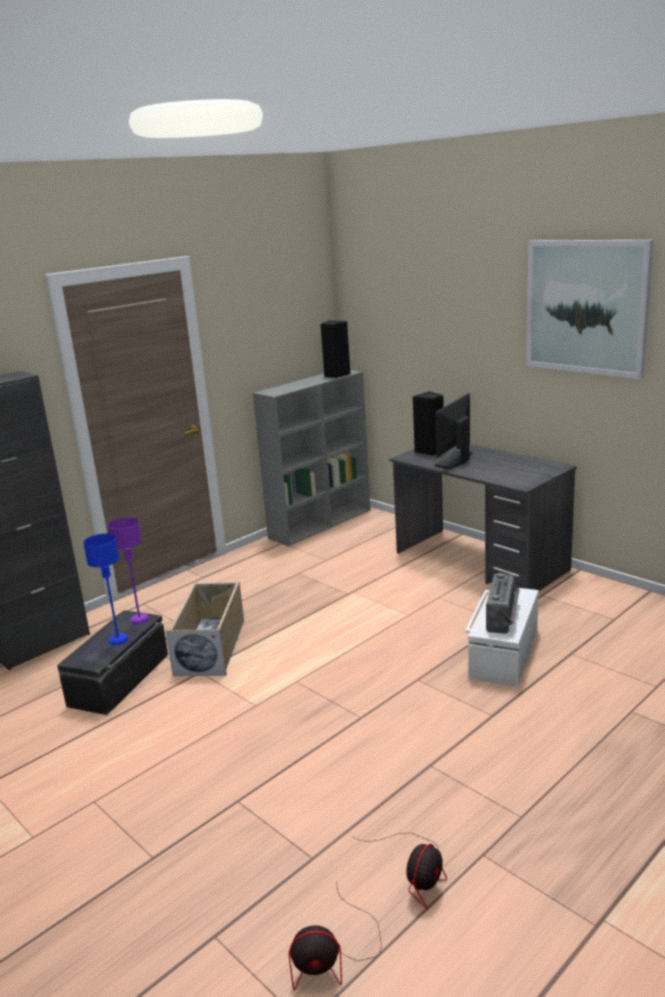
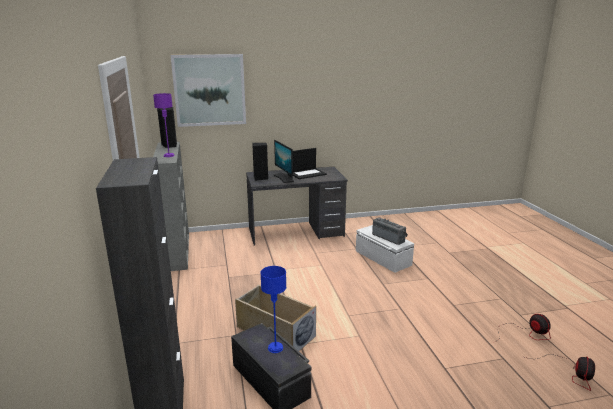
camera: 60 degrees left, 0 degrees up
(139, 620) = (257, 332): purple table lamp -> purple table lamp (169, 155)
(502, 464) = (307, 173): none -> laptop
(586, 307) = (335, 84): picture -> picture (209, 90)

